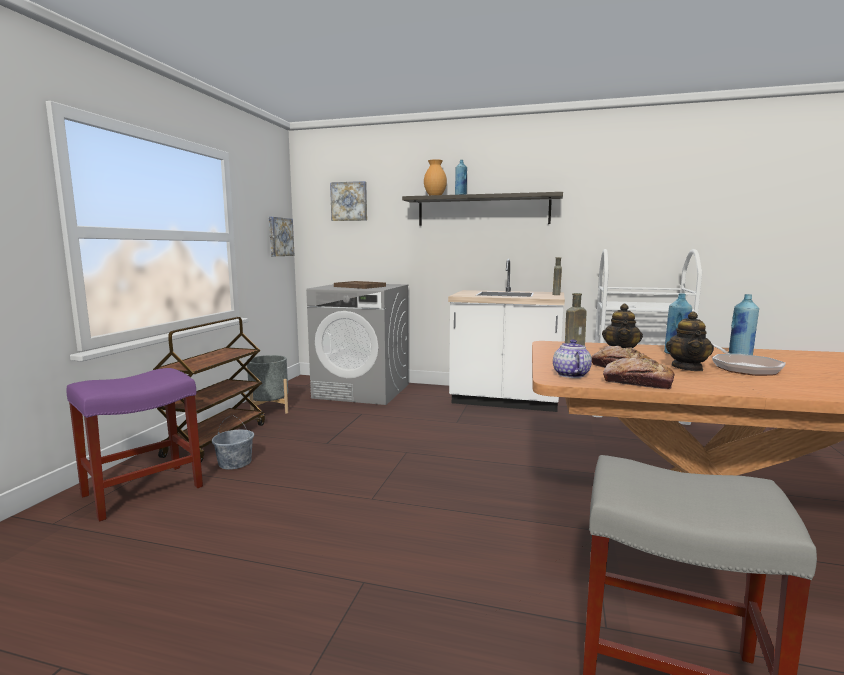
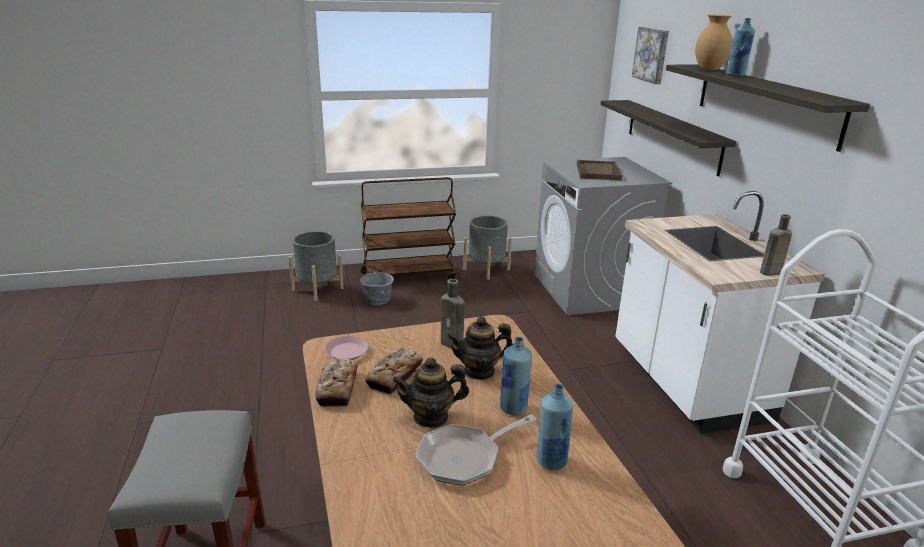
camera: 60 degrees right, 15 degrees up
(144, 490) = (317, 289): purple stool -> grey planter
(280, 237) = (579, 89): picture -> none
(392, 253) = (672, 135): none -> shelf
(570, 374) = (346, 351): teapot -> pink plate

